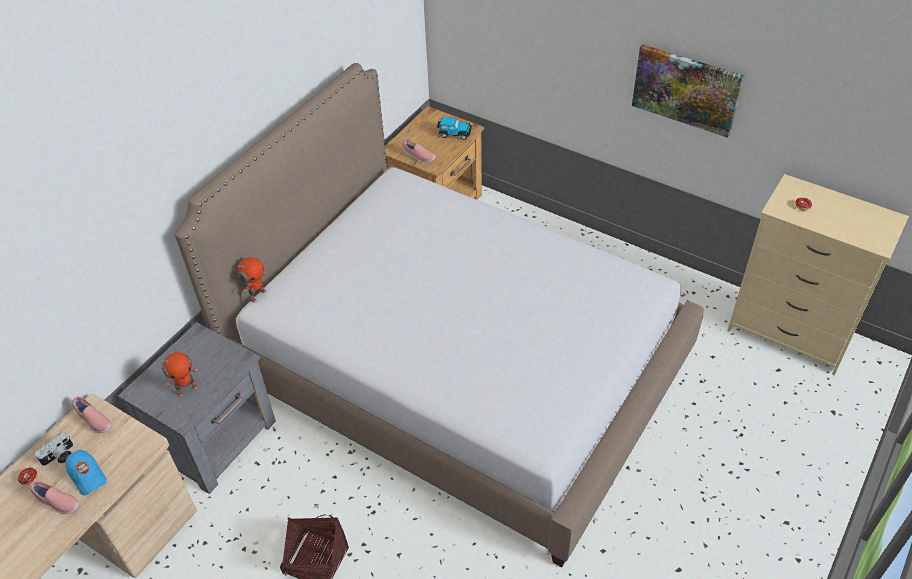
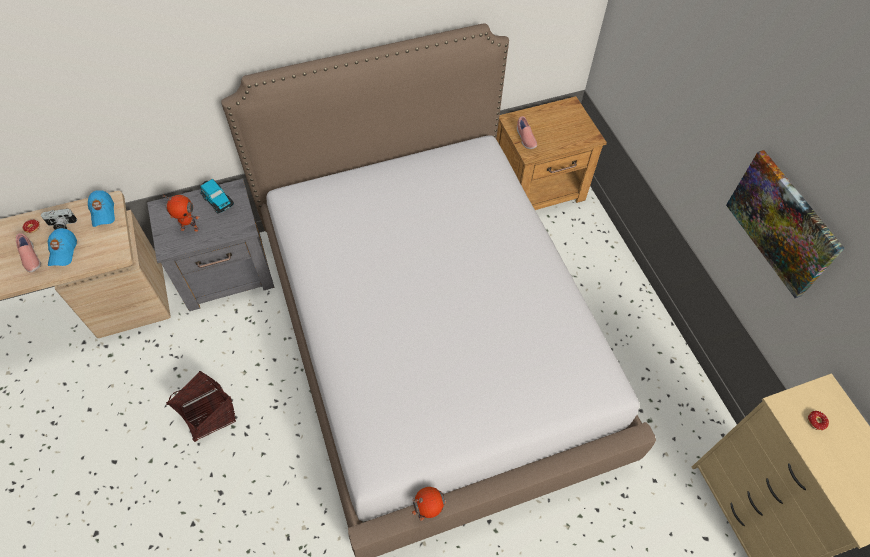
camera: 35 degrees right, 10 degrees up
(94, 421) = (103, 213): pink shoe -> blue cap
(257, 295) = (292, 184): toy robot -> toy robot (428, 512)
(454, 133) = (575, 134): toy car -> toy car (218, 201)

